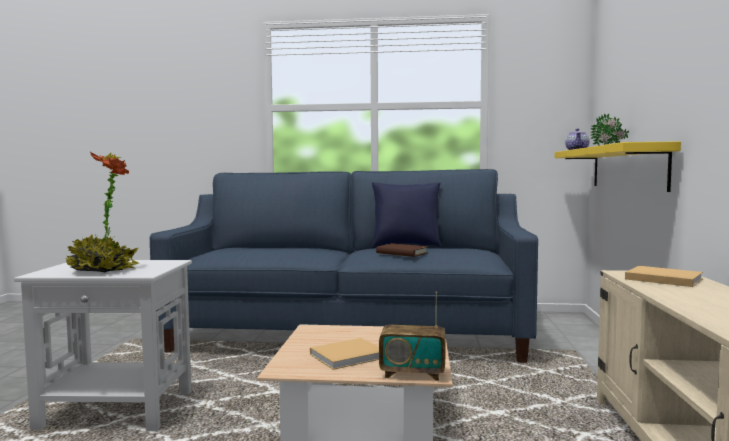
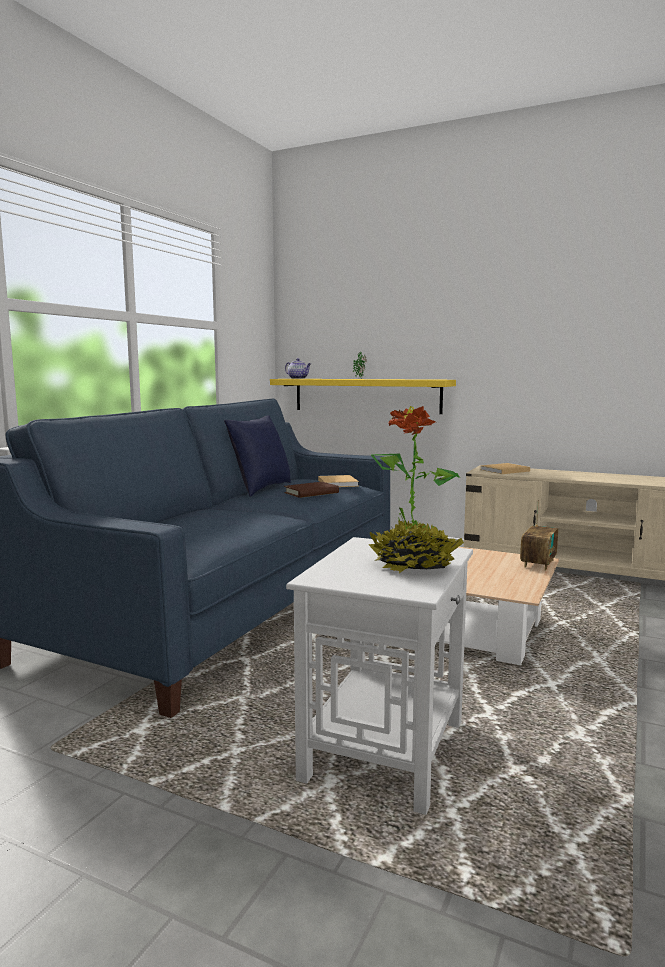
camera: 70 degrees left, 5 degrees up
(350, 356) = (491, 573): beige book -> beige book (337, 483)

